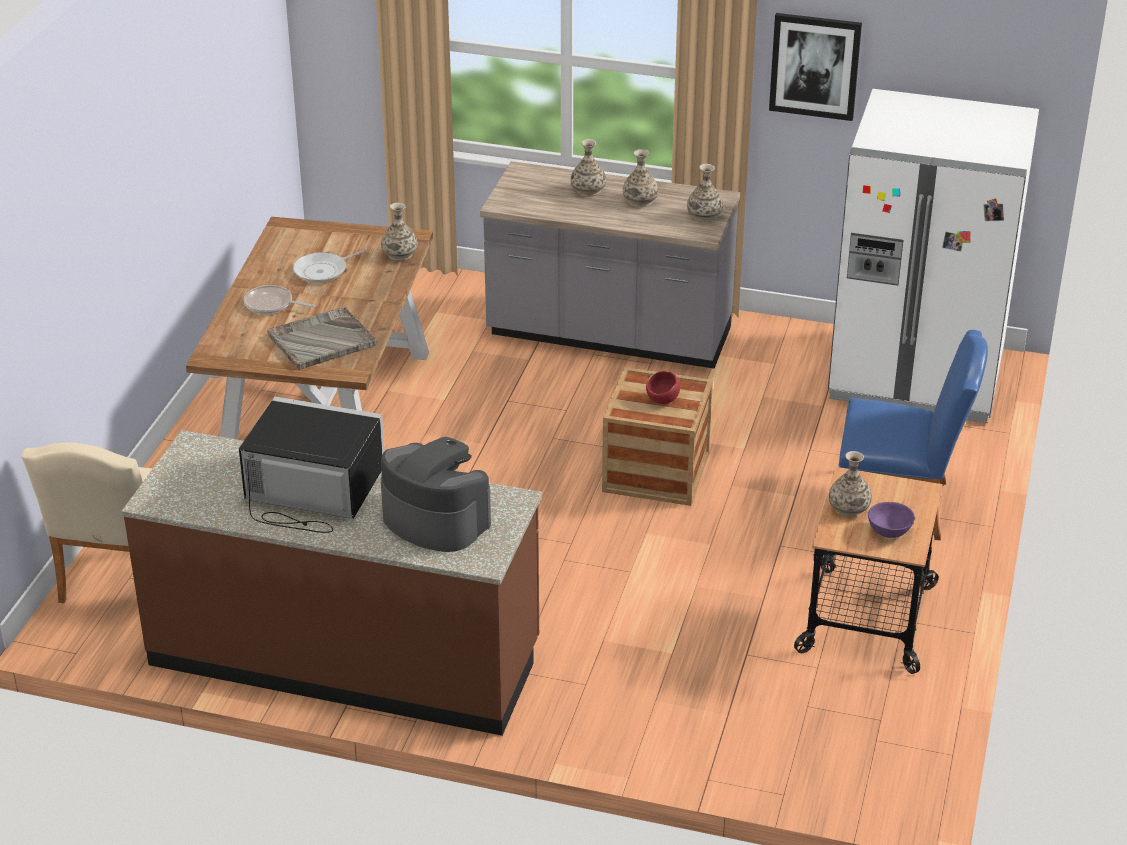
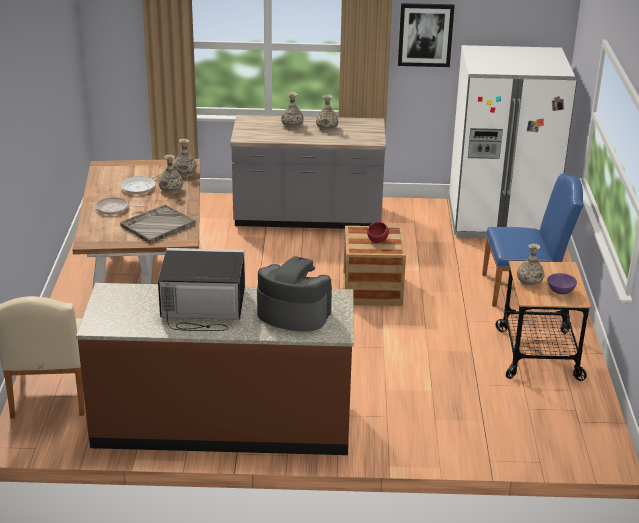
camera: 15 degrees left, 5 degrees down
(704, 216) = (370, 132): vase -> vase (171, 190)

